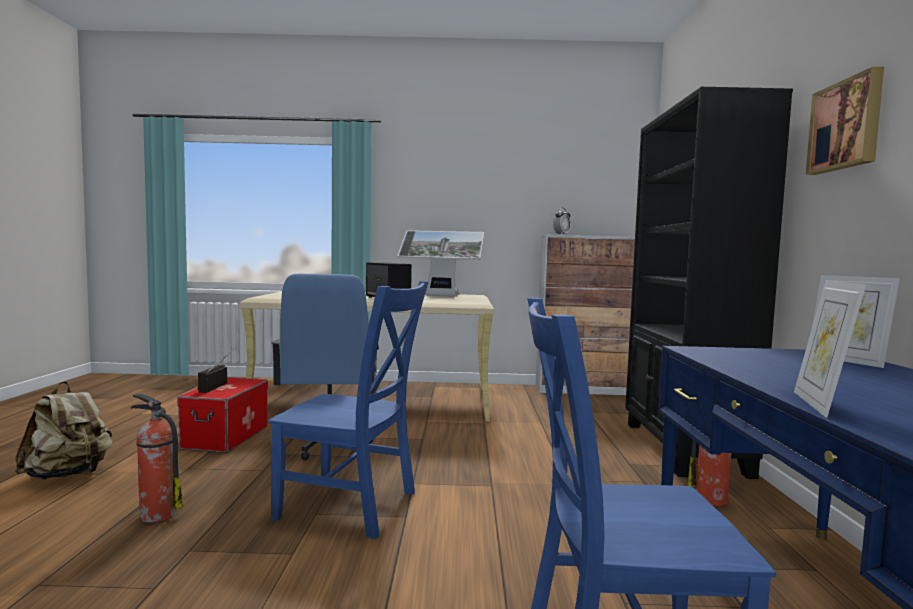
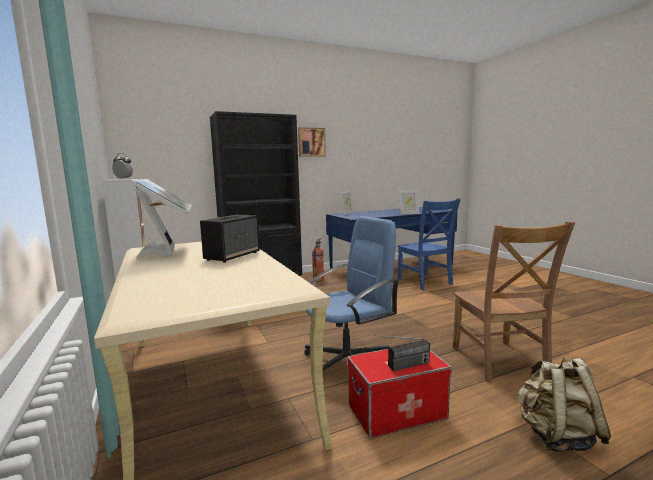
camera: 115 degrees left, 5 degrees up
(156, 514) = (500, 362): fire extinguisher -> brown chair
(352, 506) = (413, 324): blue chair -> none

